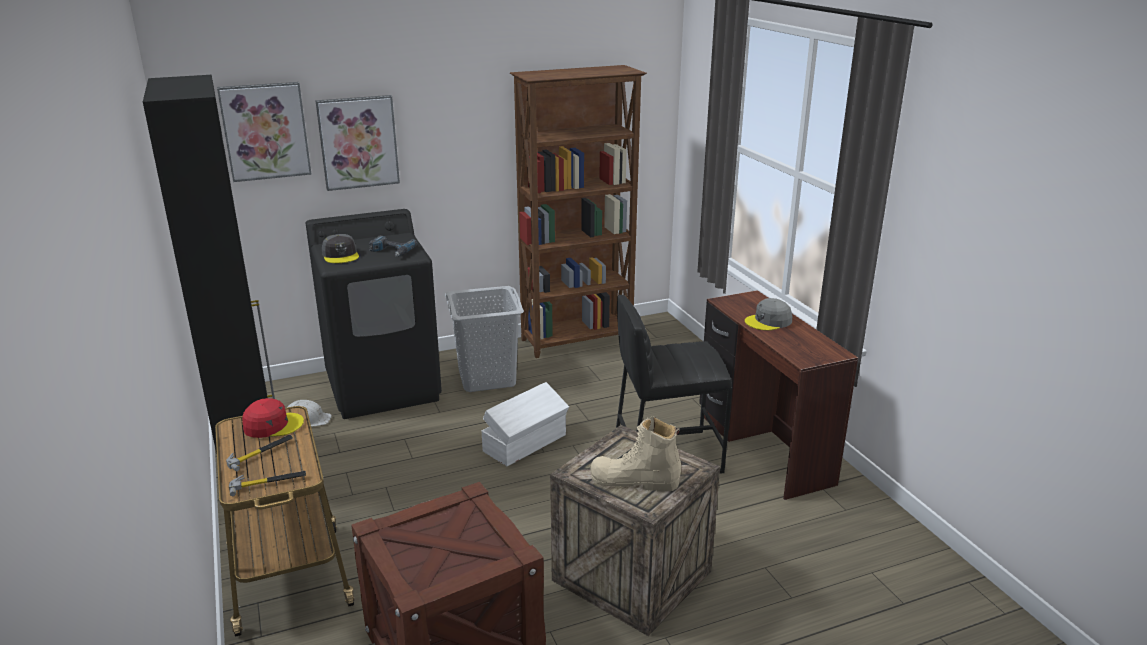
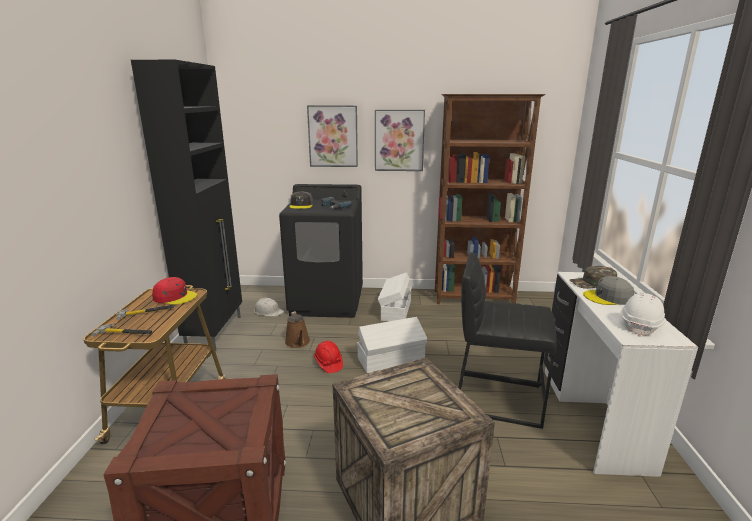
camera: 25 degrees right, 5 degrees down
(265, 131) = (275, 123): picture -> picture (399, 140)
(388, 452) = (298, 343): none -> brown watering can
(450, 467) = (328, 363): none -> red hard hat
(487, 378) = (395, 310): grey laundry basket -> white storage box
(634, 480) = (399, 411): beige boot -> none
(747, 307) = (592, 283): none -> green cap
(762, 448) = (590, 416): brown desk -> white desk
(808, 346) = (641, 325): none -> white hard hat

